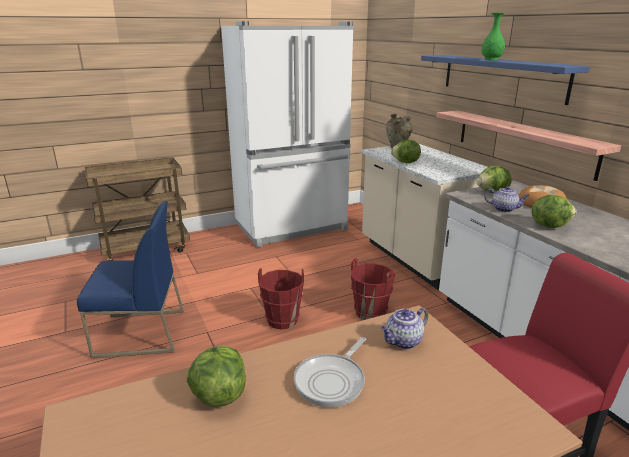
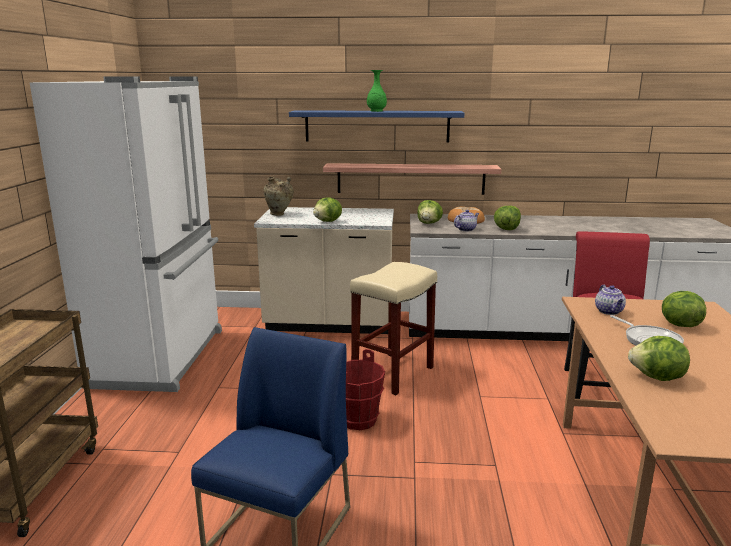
camera: 60 degrees left, 5 degrees down
(370, 313) = (393, 373): red bucket -> beige stool
(417, 403) = (679, 325): none -> lettuce

